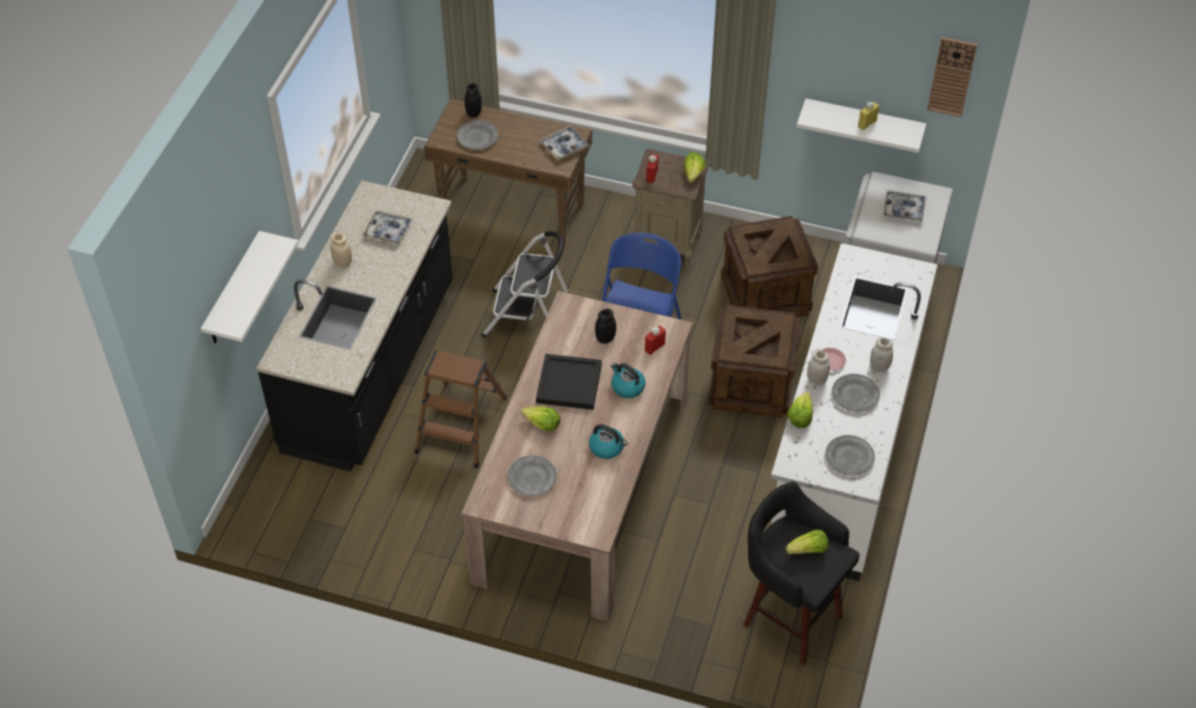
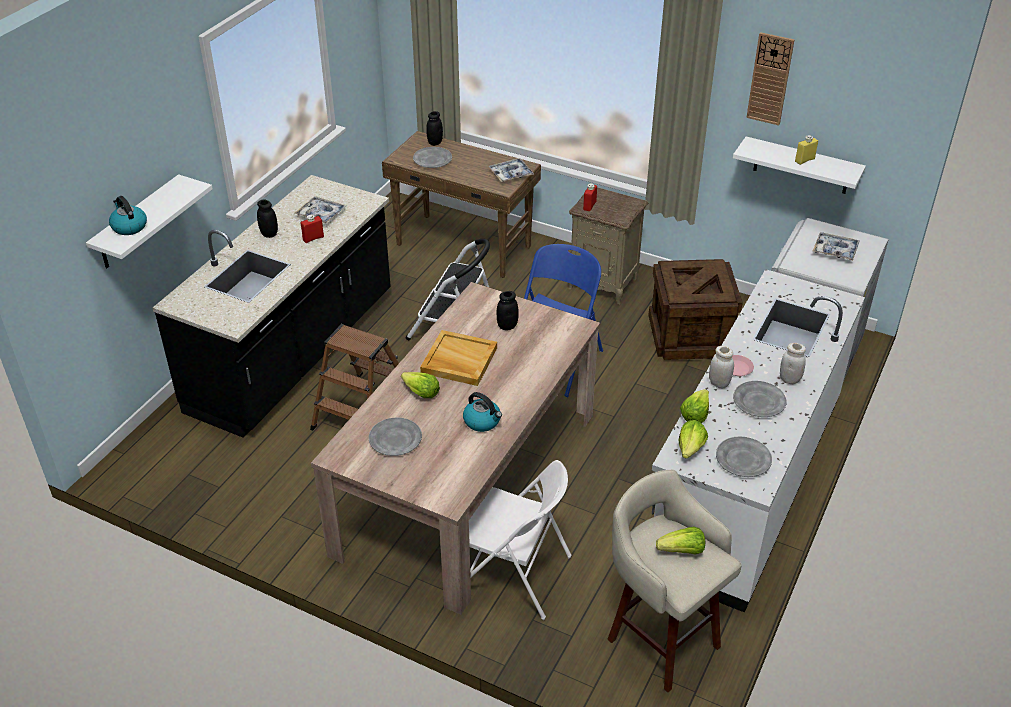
camera: 10 degrees right, 10 degrees down
(343, 263) = (269, 234): beige jar -> black jar
(568, 384) = (458, 360): black tray -> beige tray
(627, 387) = (518, 370): kettle -> kettle (129, 227)
(645, 575) = (512, 574): none -> white chair
(655, 347) = (556, 339): red bottle -> red bottle (313, 238)
(693, 174) = (630, 208): lettuce -> lettuce (690, 448)
(751, 383) = (661, 410): crate -> none
(789, 618) = (660, 640): black stool -> beige stool
(952, 76) = (895, 110): wall clock -> wall clock (770, 79)

